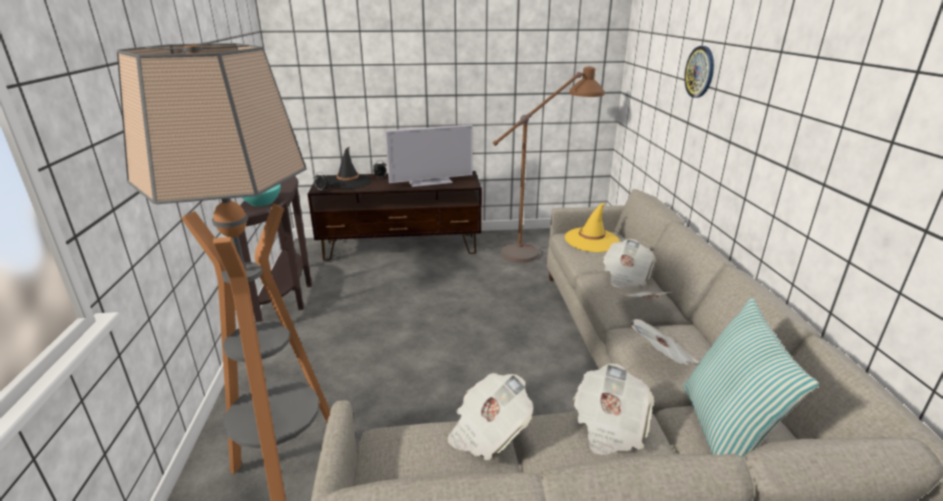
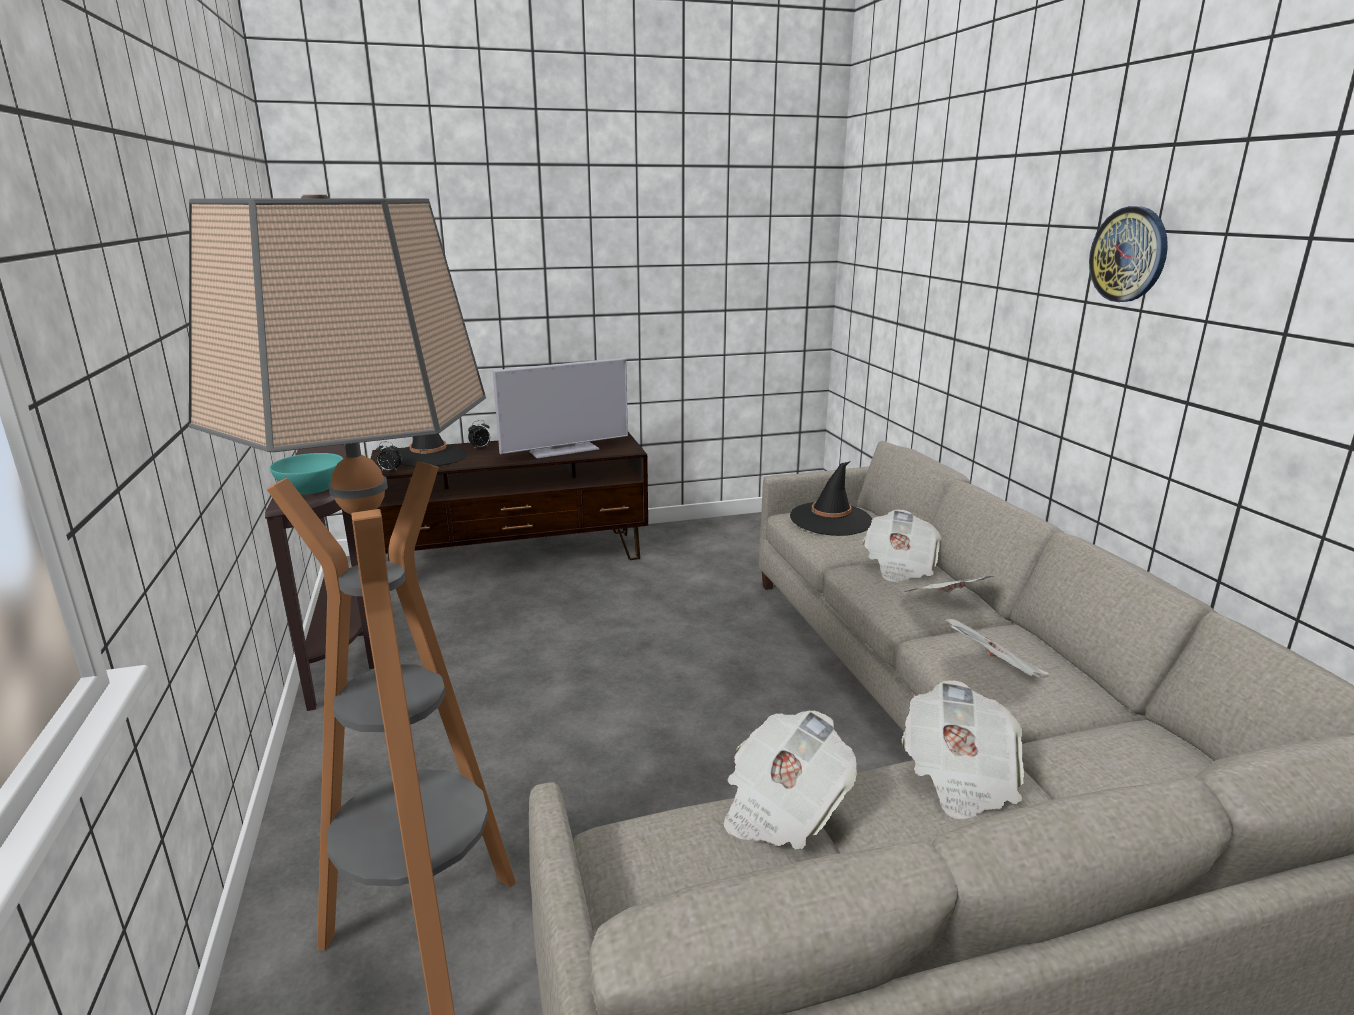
camera: 10 degrees left, 5 degrees down
(541, 247) = (738, 543): brown floor lamp -> none
(591, 240) = (831, 519): yellow hat -> black hat
(700, 72) = (969, 265): wall clock -> wall clock (1129, 254)
(724, 432) = (1119, 766): pillow -> none

